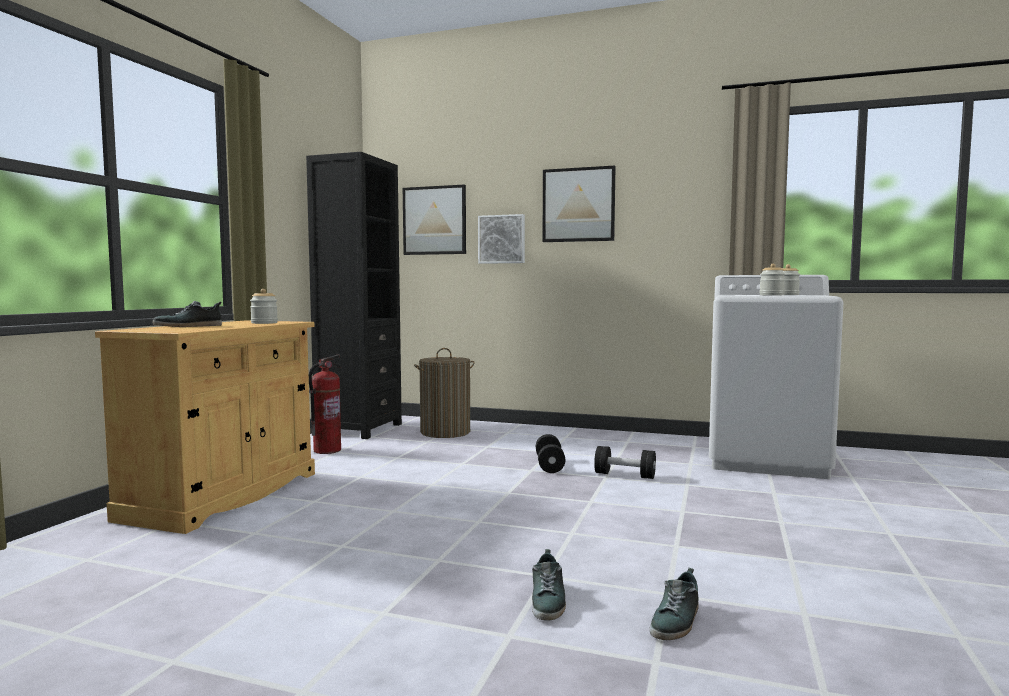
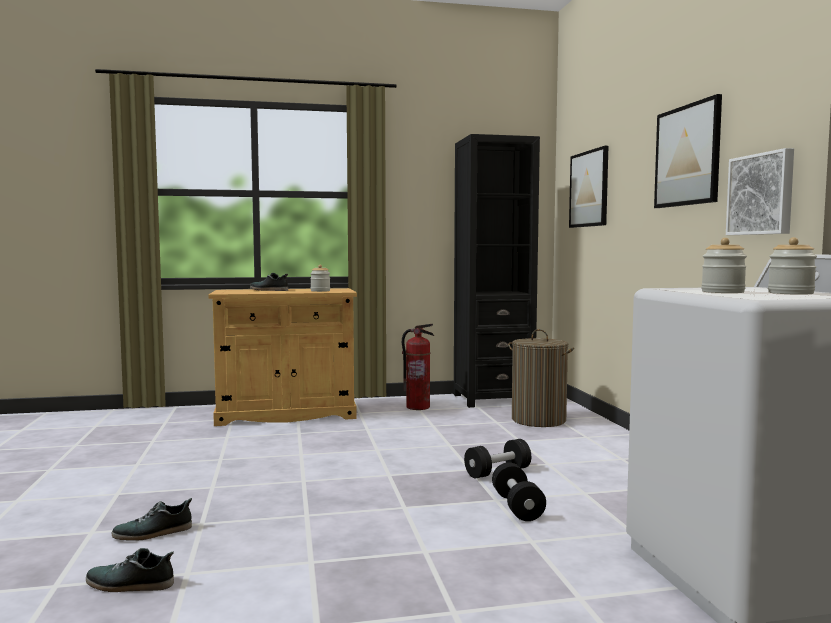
camera: 60 degrees right, 0 degrees up
(502, 239) = (629, 206): picture -> picture (762, 194)

